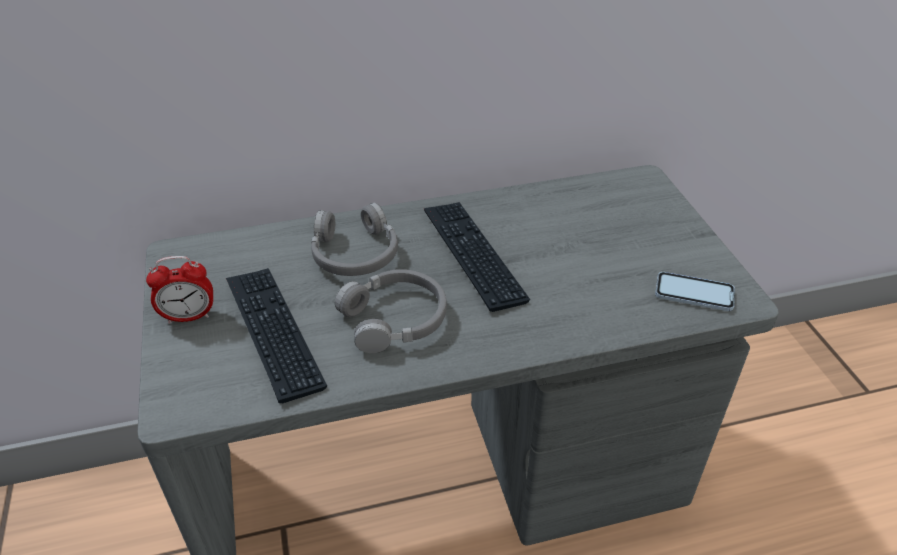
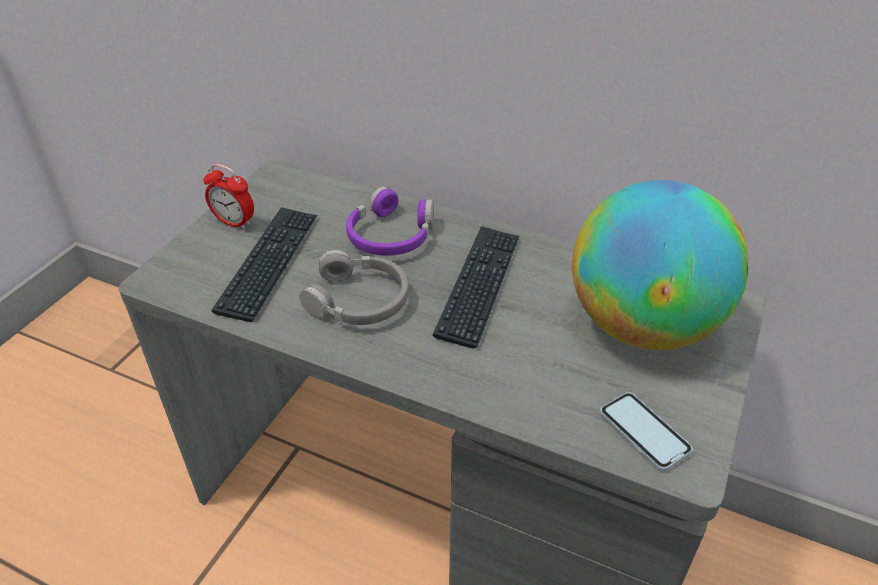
camera: 40 degrees right, 0 degrees up
(355, 253) = (391, 235): grey headphones -> purple headphones
(612, 224) = (642, 325): none -> globe

